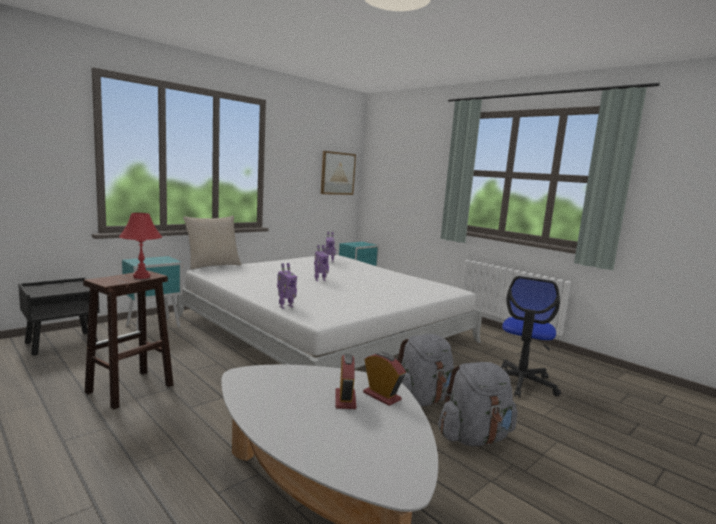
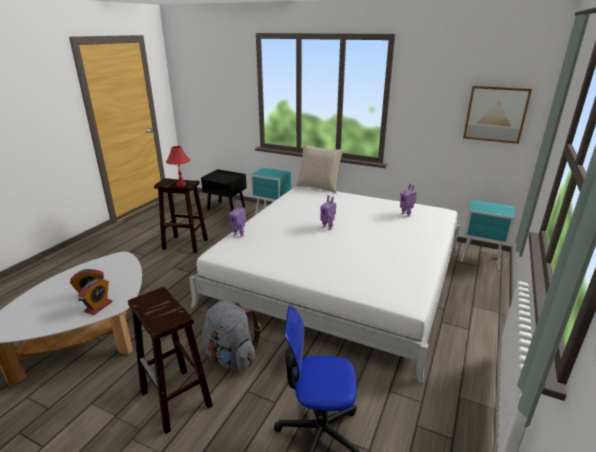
camera: 70 degrees right, 15 degrees up
(474, 437) = (177, 399): grey backpack -> brown stool

